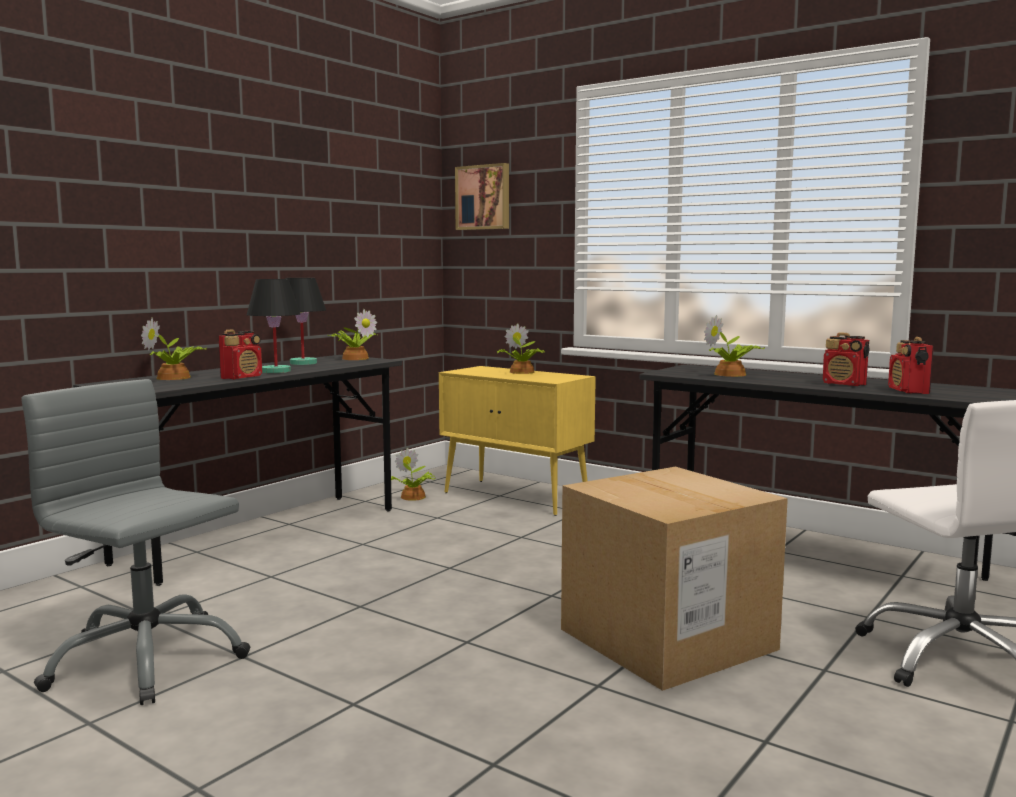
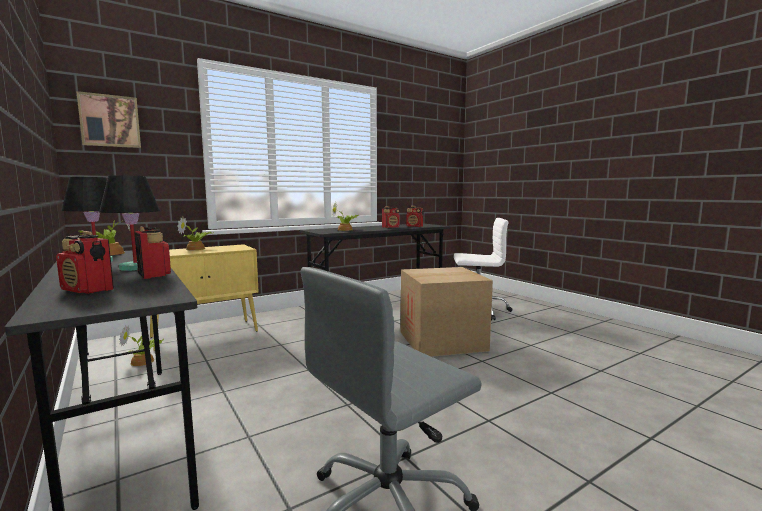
camera: 70 degrees left, 0 degrees up
(174, 378) = (88, 290): potted plant -> radio

